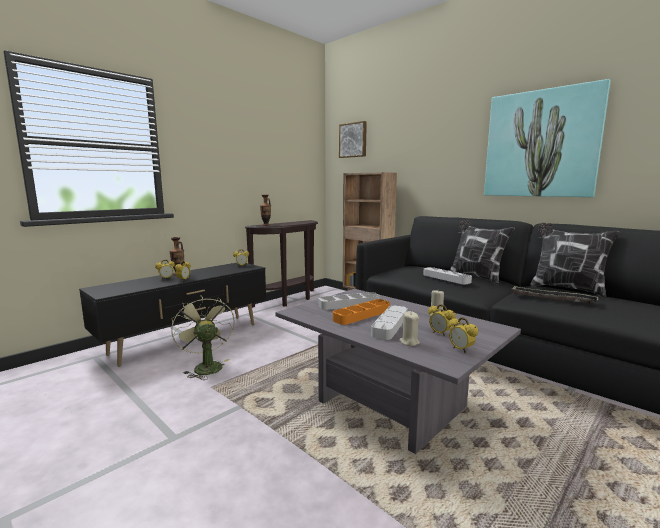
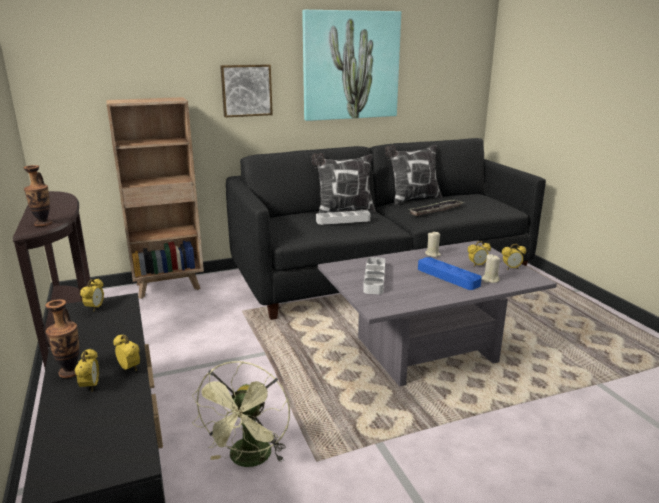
camera: 65 degrees left, 10 degrees up
(205, 366) = (249, 460): green fan -> green fan turned 75 degrees counterclockwise
(353, 140) = (80, 42): picture -> picture (246, 90)
(362, 315) = (413, 281): orange tray -> none
(390, 325) = (448, 277): grey tray -> blue tray

